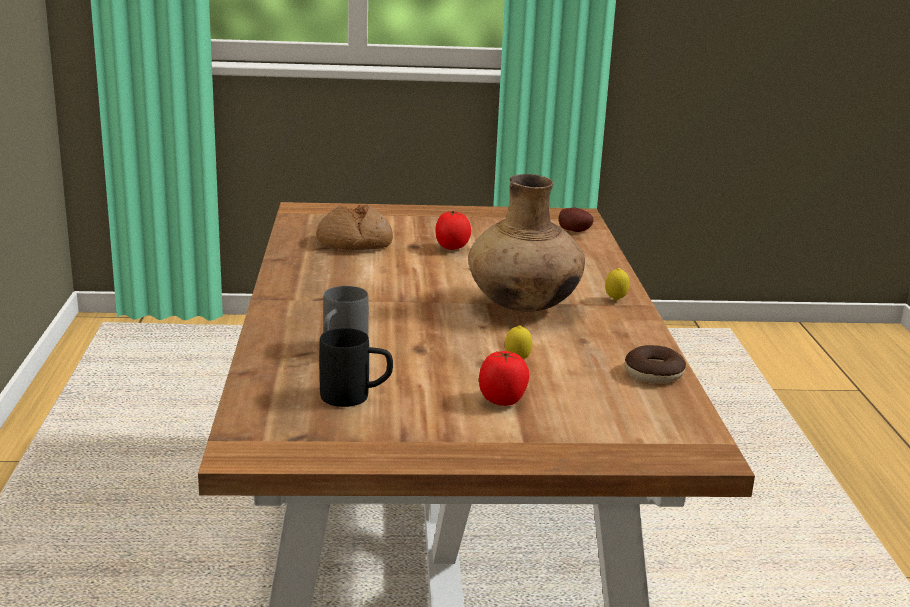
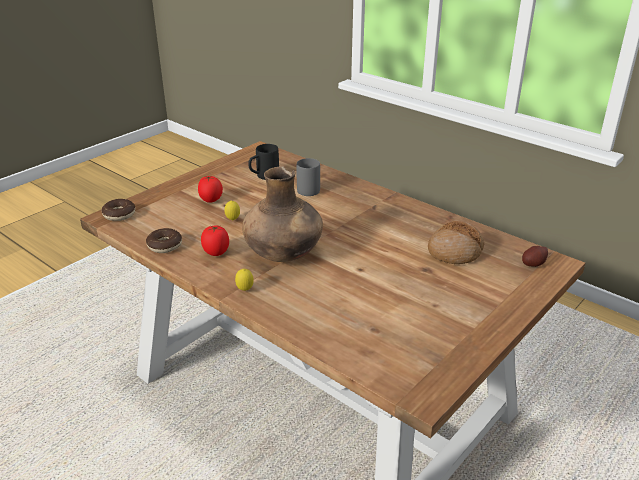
camera: 135 degrees right, 10 degrees up
(451, 248) = (405, 281): tomato -> tomato (216, 252)
(575, 230) = (383, 363): potato -> potato (533, 264)
(678, 447) = (119, 214): none -> donut

